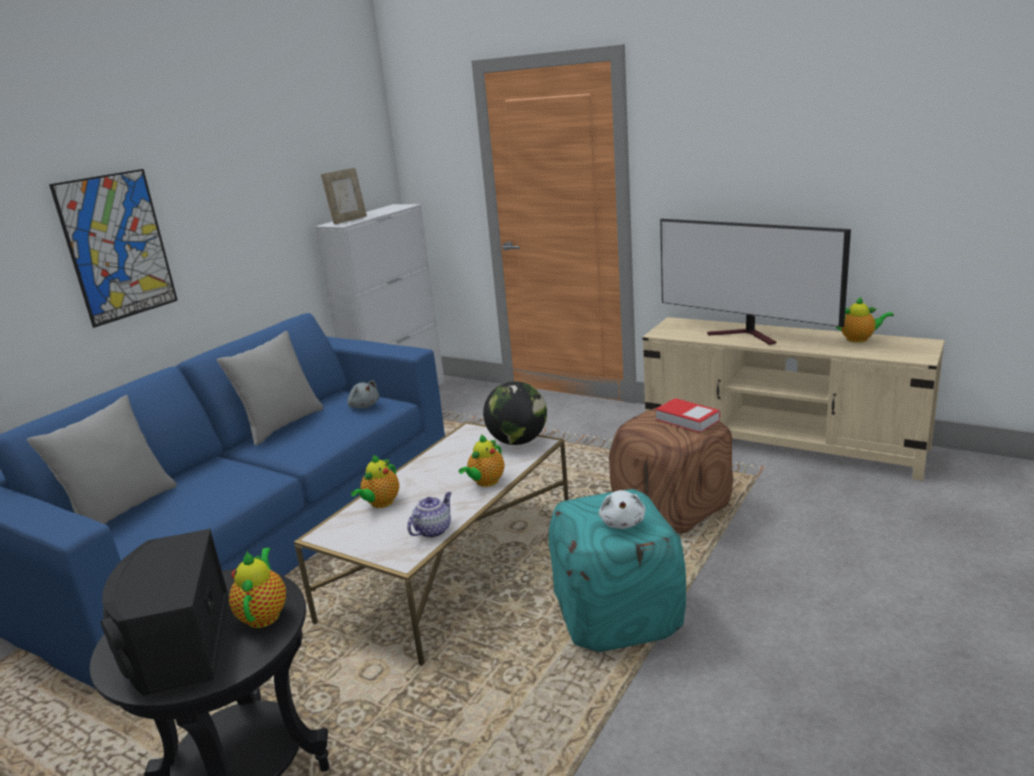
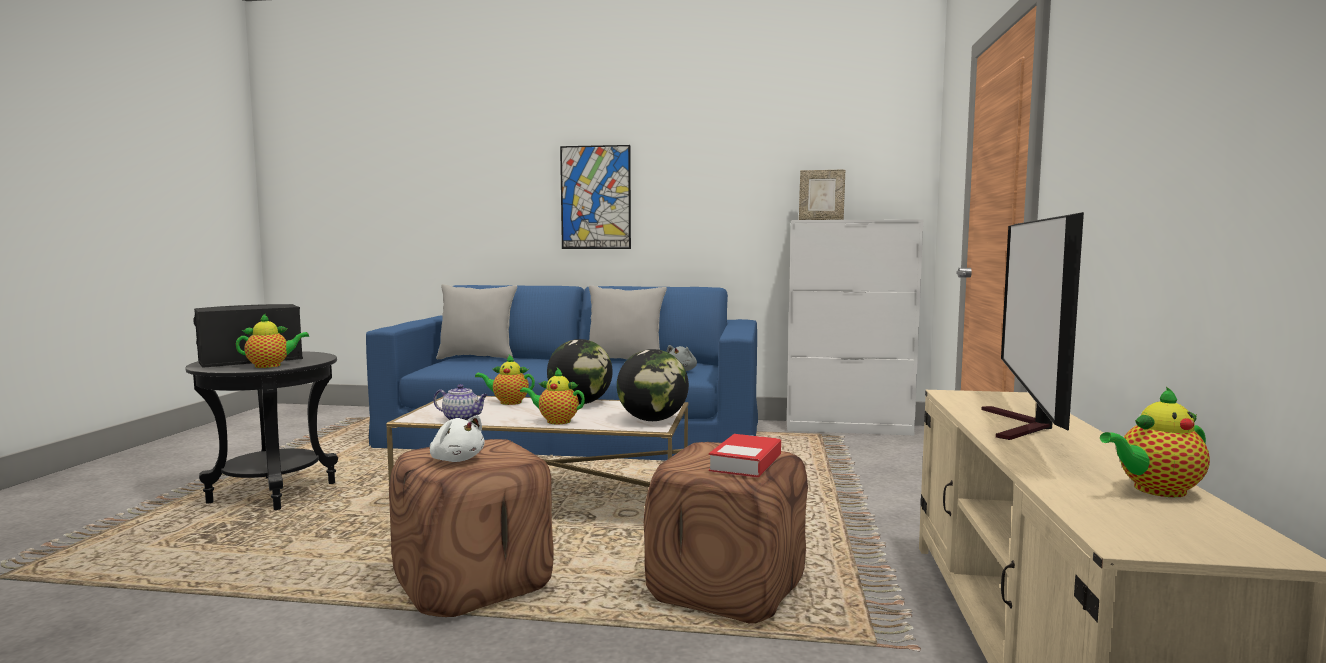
camera: 65 degrees right, 15 degrees down
(424, 467) = (580, 403): none -> globe
(617, 613) = (474, 584): turquoise ottoman -> brown ottoman
(622, 522) = (456, 459): white plush toy -> white plush toy turned 120 degrees counterclockwise
(859, 339) = (1155, 490): teapot -> teapot turned 90 degrees clockwise

